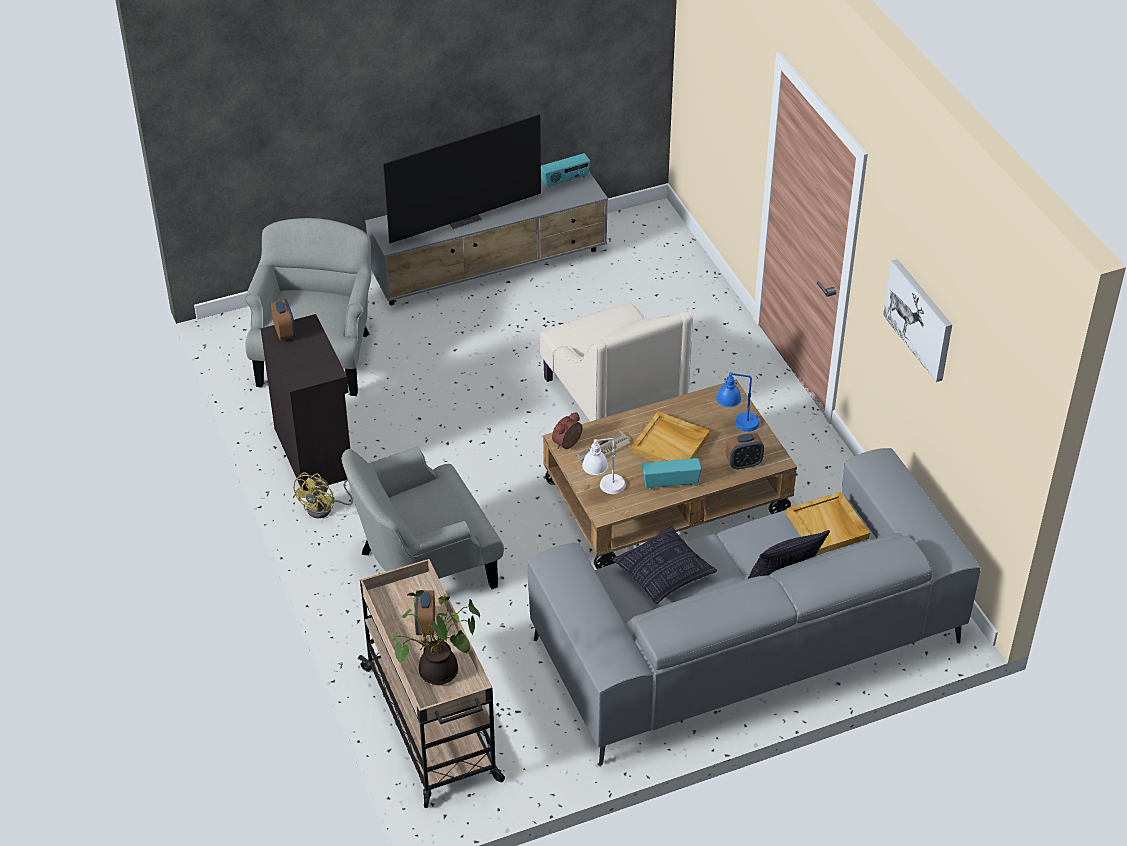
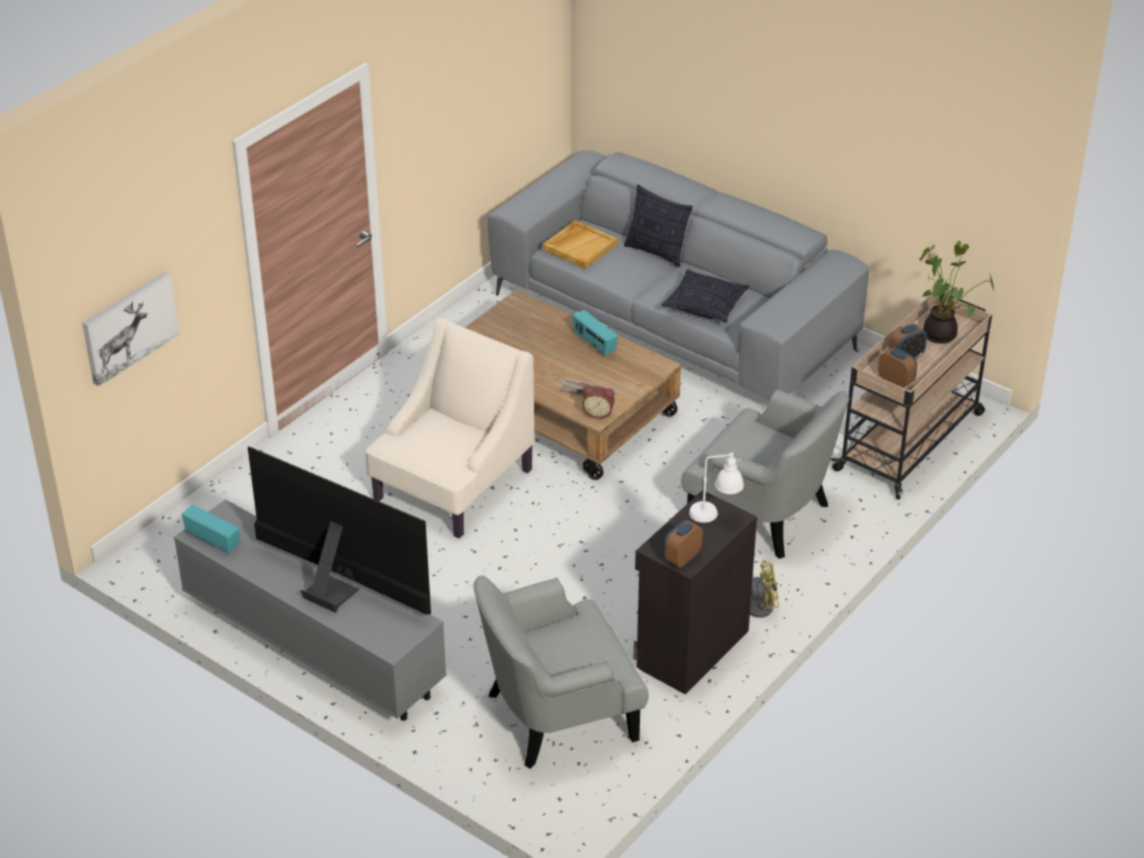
camera: 120 degrees left, 5 degrees down
(603, 490) = (635, 375): white table lamp -> white table lamp (715, 516)
(671, 444) = (547, 358): beige tray -> none
(736, 425) = (493, 332): blue table lamp -> none
(743, 463) = (536, 315): alarm clock -> alarm clock (895, 382)
(919, 319) = (456, 100): picture -> picture (129, 327)

